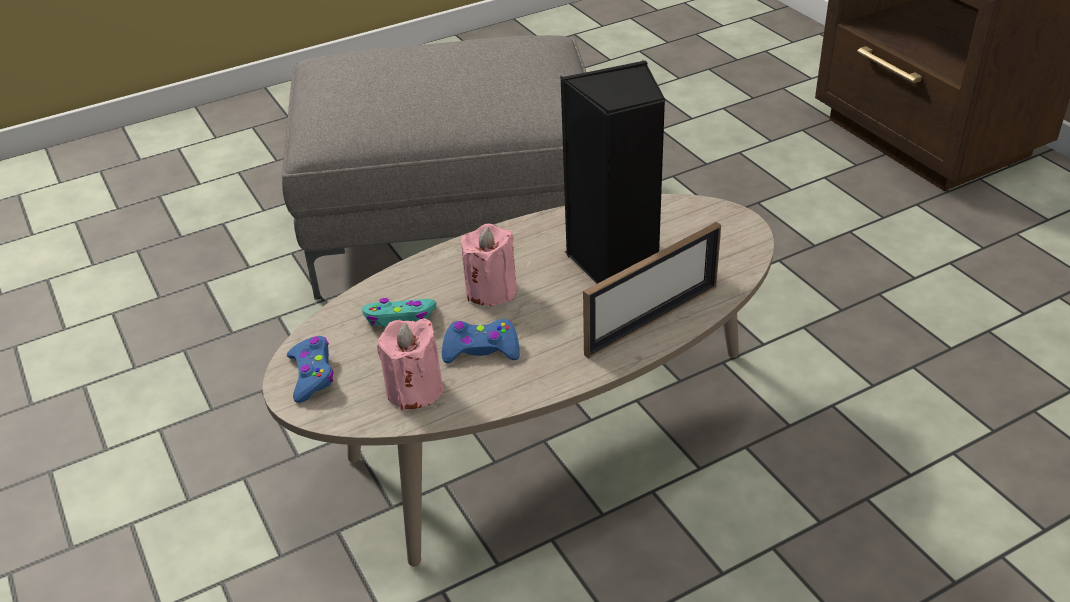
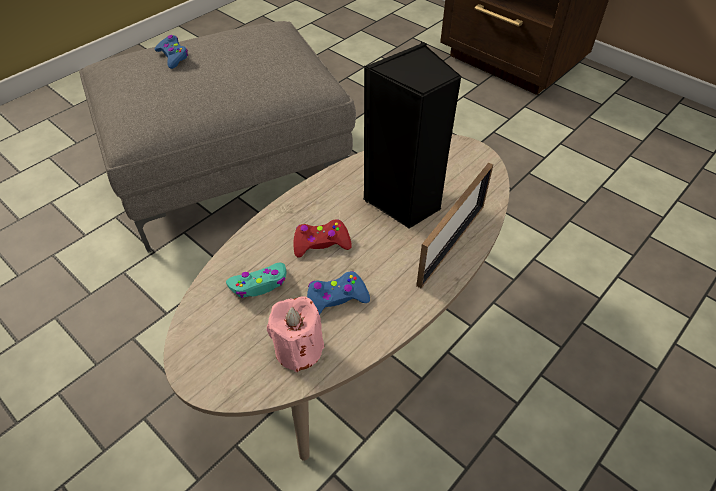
camera: 20 degrees left, 10 degrees up
(312, 374) = (206, 355): blue game controller -> blue game controller (173, 56)
(491, 290) = (321, 243): pink candle -> red game controller

